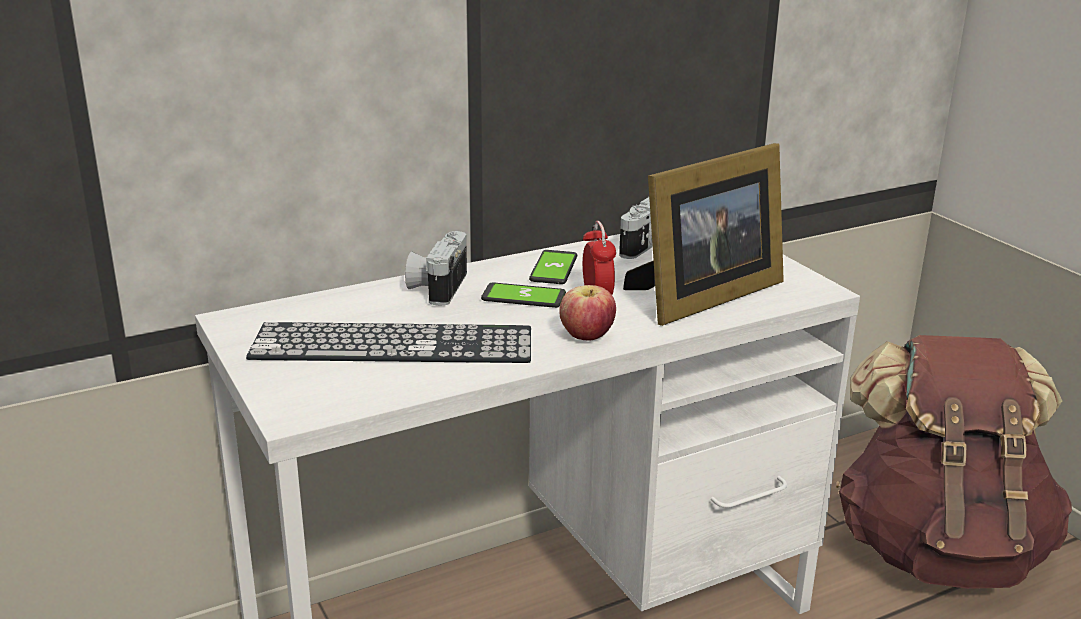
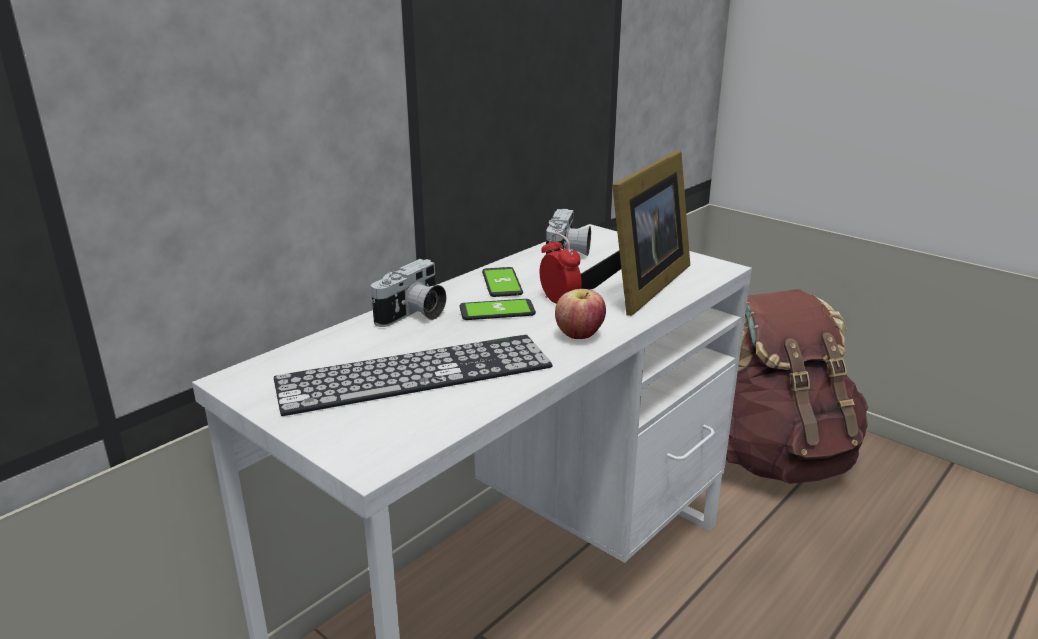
camera: 20 degrees left, 0 degrees up
(437, 287) = (413, 315): camera -> camera turned 135 degrees counterclockwise

